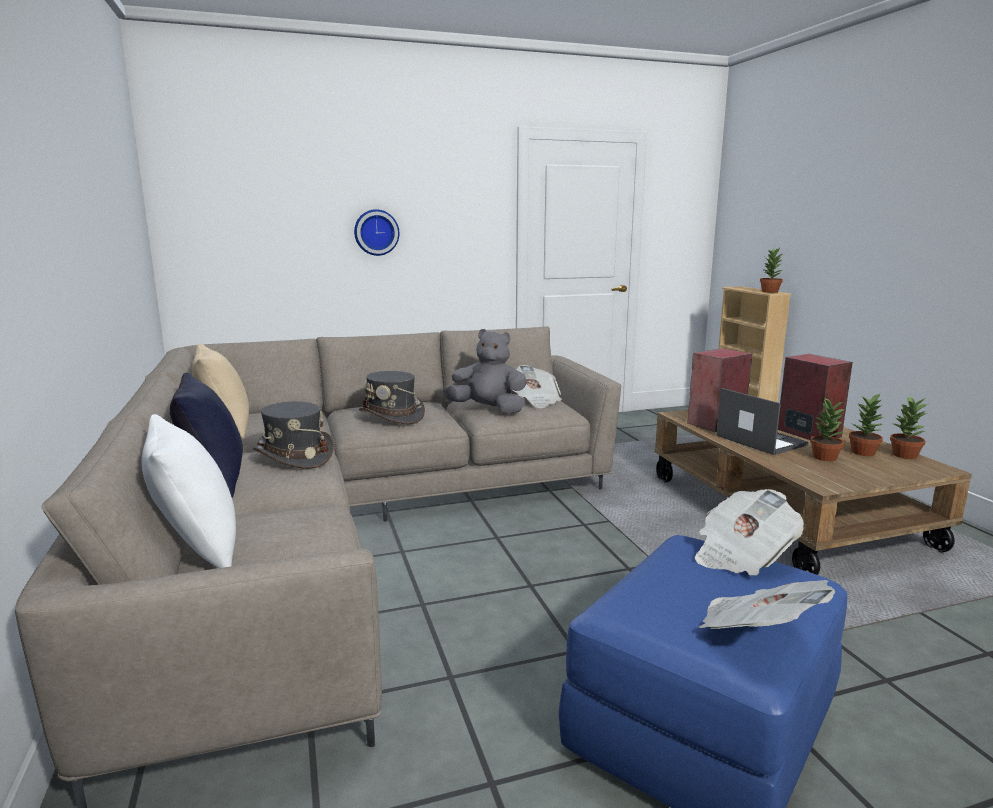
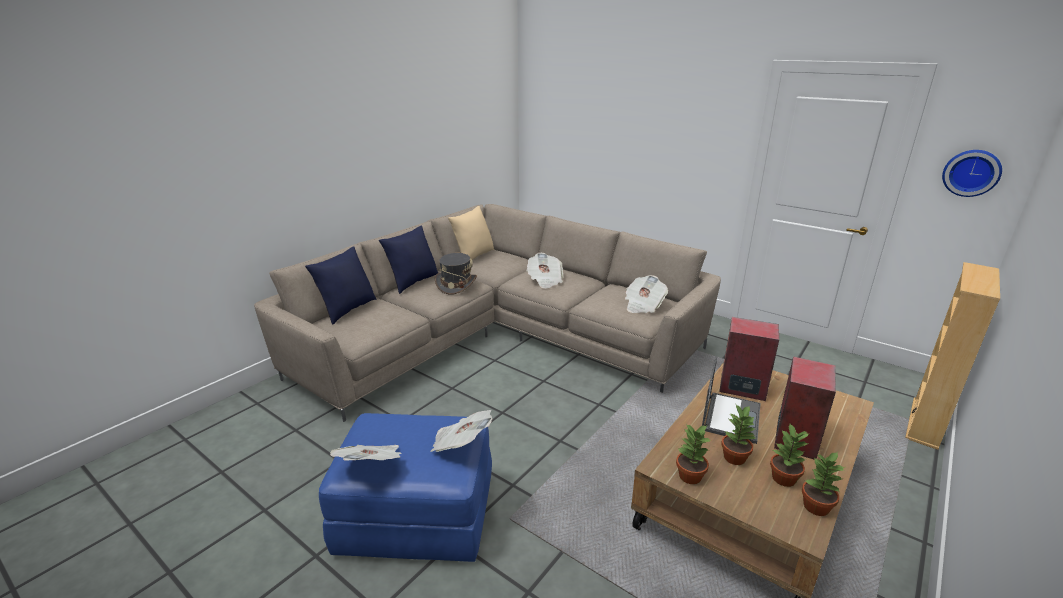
camera: 55 degrees right, 10 degrees up
(197, 550) = (347, 310): white pillow -> blue pillow
(376, 232) = (640, 143): wall clock -> wall clock (971, 172)
(392, 416) = (545, 280): grey hat -> newspaper
(488, 409) = (601, 299): grey plush toy -> none
(769, 292) = (978, 286): potted plant -> potted plant (689, 476)

